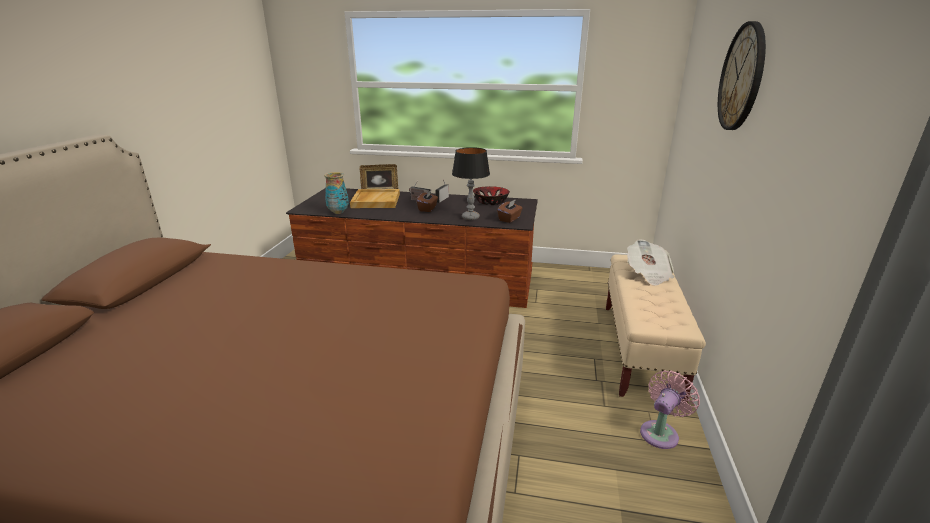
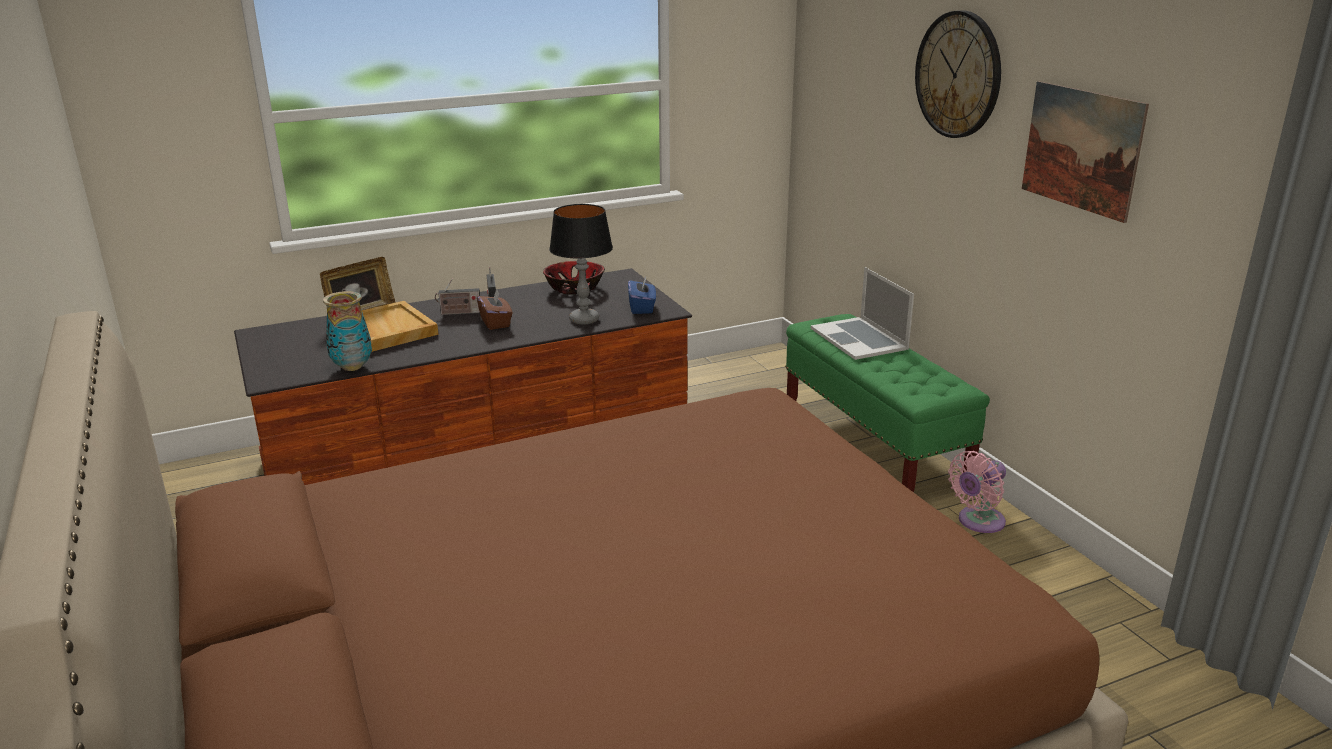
camera: 35 degrees left, 0 degrees up
(509, 219) = (642, 308): brown tissue box -> blue tissue box
(640, 350) = (873, 444): beige bench -> green bench
(648, 274) = (859, 338): newspaper -> laptop
(661, 432) = (978, 522): pink fan -> pink fan turned 135 degrees counterclockwise
(794, 137) = (1081, 149): none -> picture

